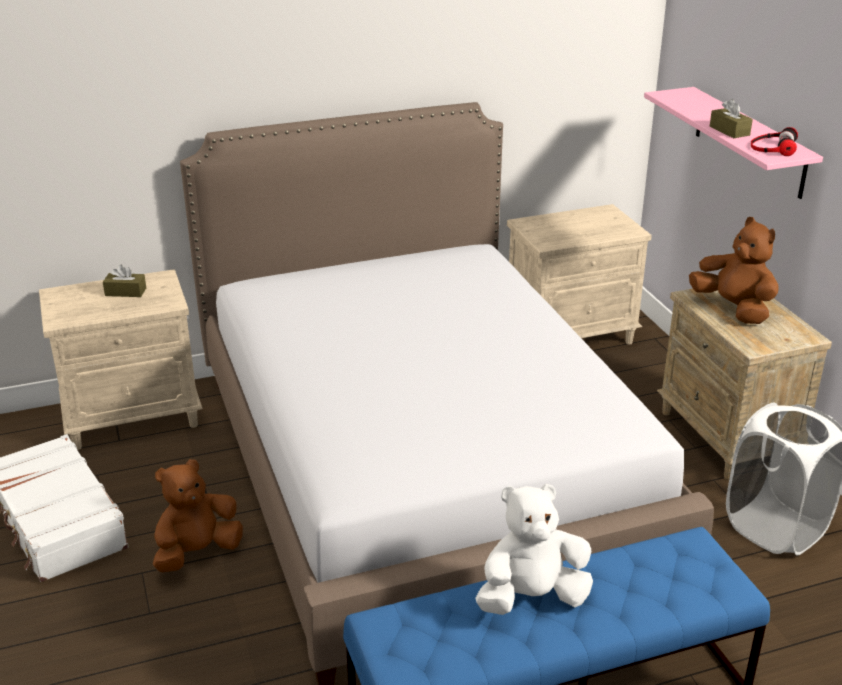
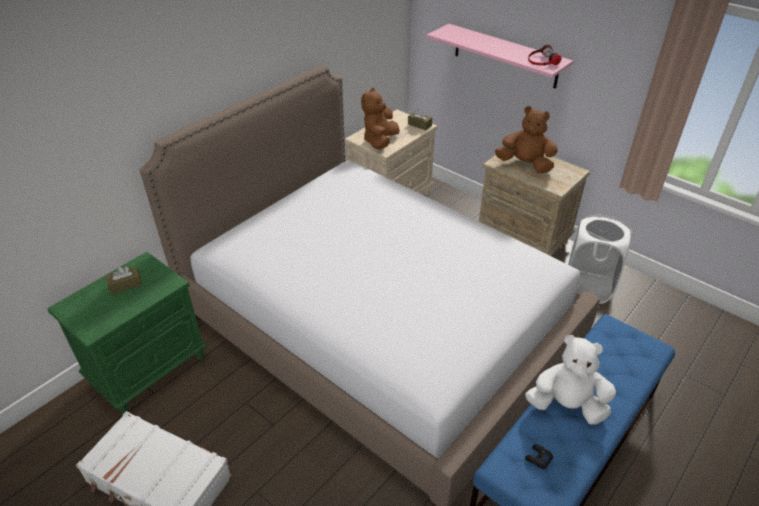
camera: 30 degrees left, 10 degrees up
(134, 416) = (149, 369): beige nightstand -> green nightstand
(197, 552) = (283, 456): brown plush toy -> brown plush toy (380, 141)
(434, 632) = (538, 458): none -> black game controller
(531, 597) = (567, 405): white plush toy -> white plush toy turned 60 degrees clockwise
(729, 131) = (506, 53): brown tissue box -> brown tissue box (419, 125)

